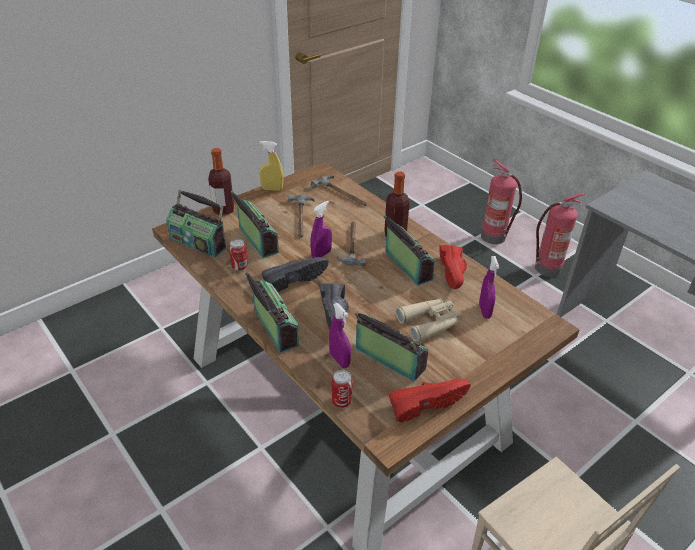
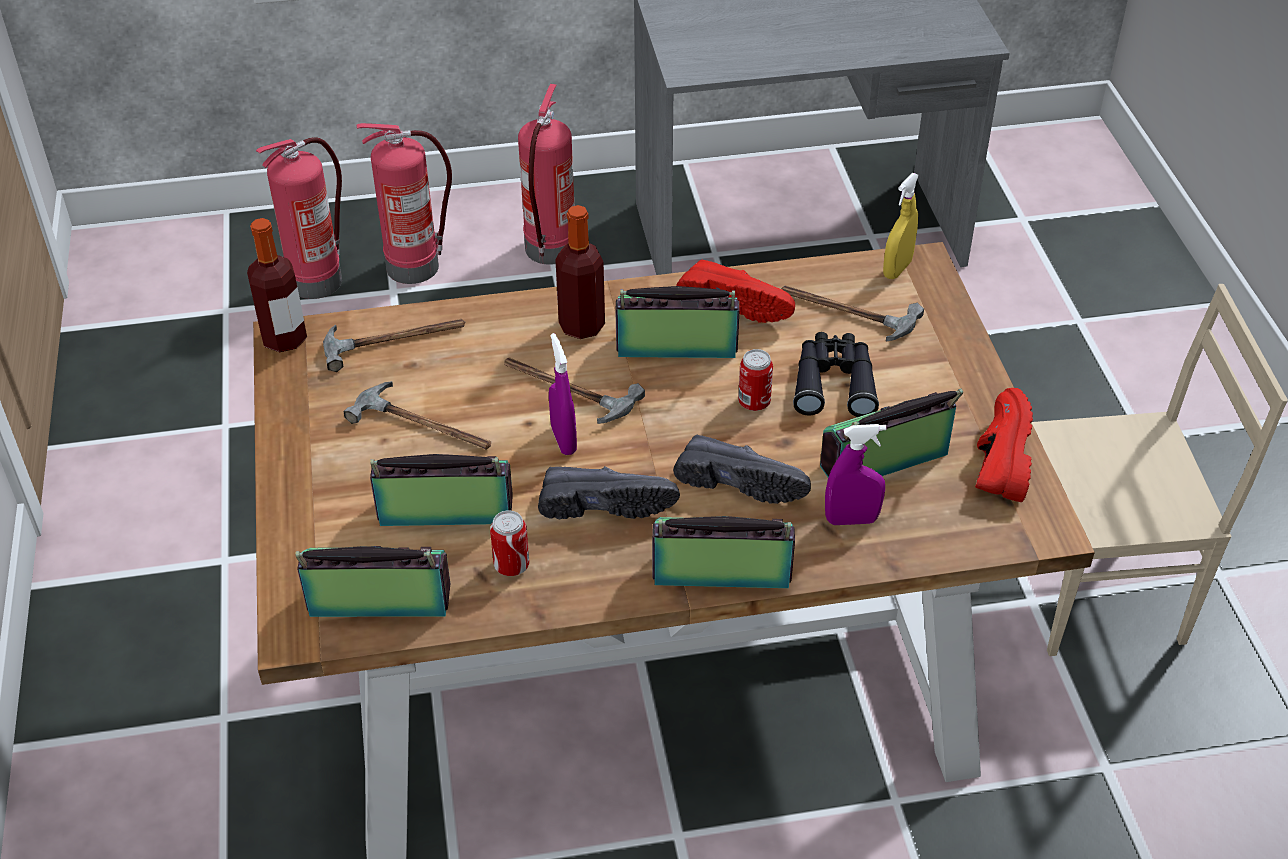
camera: 60 degrees left, 5 degrees up
(199, 242) = (379, 604): radio -> radio turned 150 degrees counterclockwise
(223, 210) = (296, 531): bottle -> bottle (284, 339)
(272, 189) = (285, 431): yellow spray bottle -> yellow spray bottle (897, 269)
(293, 279) = (606, 502): black shoe -> black shoe turned 90 degrees clockwise
(341, 401) = (942, 551): can -> can (754, 402)
(430, 323) = (834, 382): beige binoculars -> black binoculars
(459, 217) = (317, 280): none -> fire extinguisher
(484, 311) = (846, 313): purple spray bottle -> hammer

